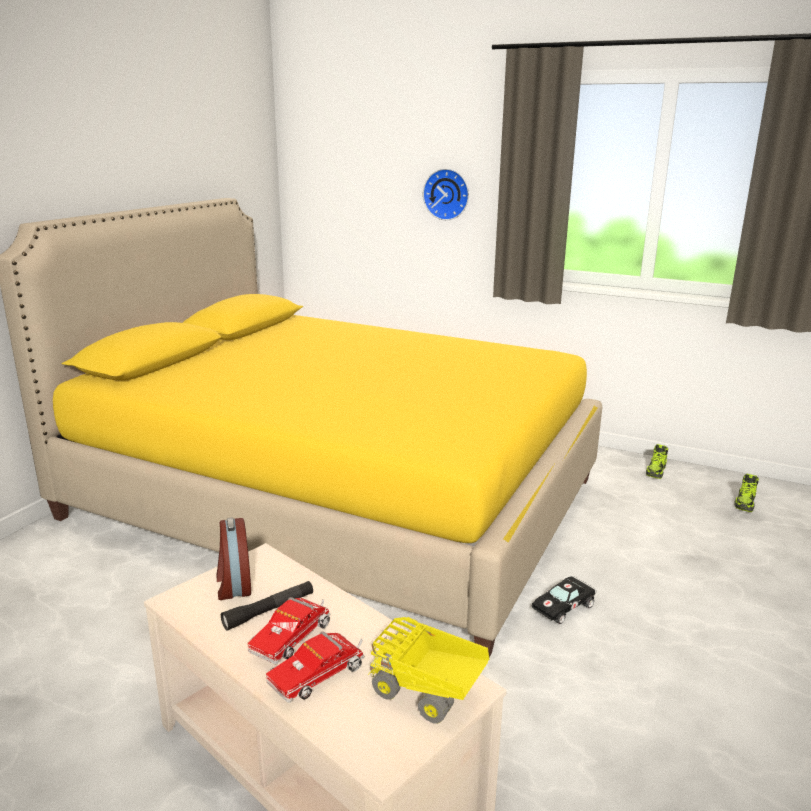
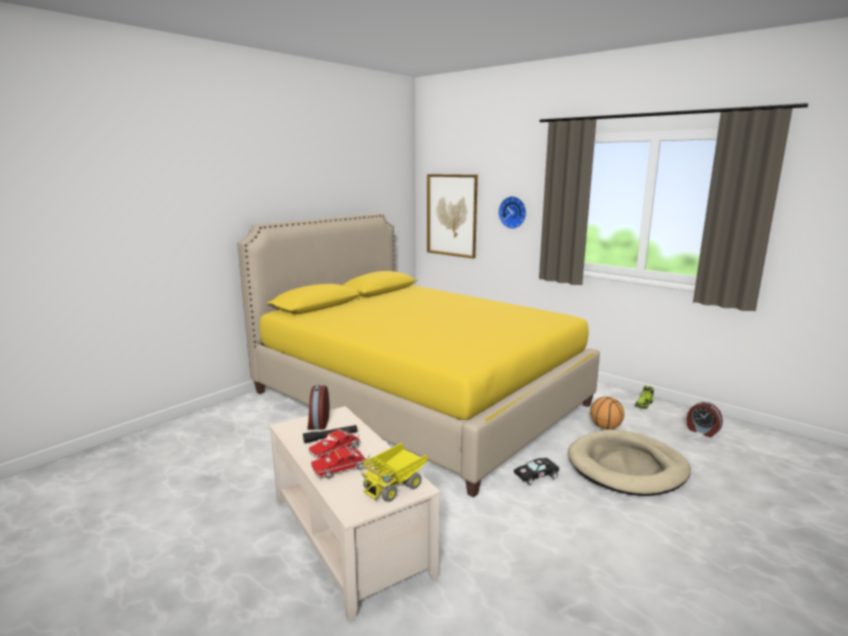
camera: 15 degrees right, 5 degrees down
(343, 200) = (452, 215): none -> picture
(427, 693) = (395, 486): toy truck -> toy truck turned 90 degrees counterclockwise
(622, 513) = (605, 427): none -> basketball
(678, 573) = (627, 467): none -> beige dog bed
(745, 503) = (702, 431): shoe -> alarm clock

